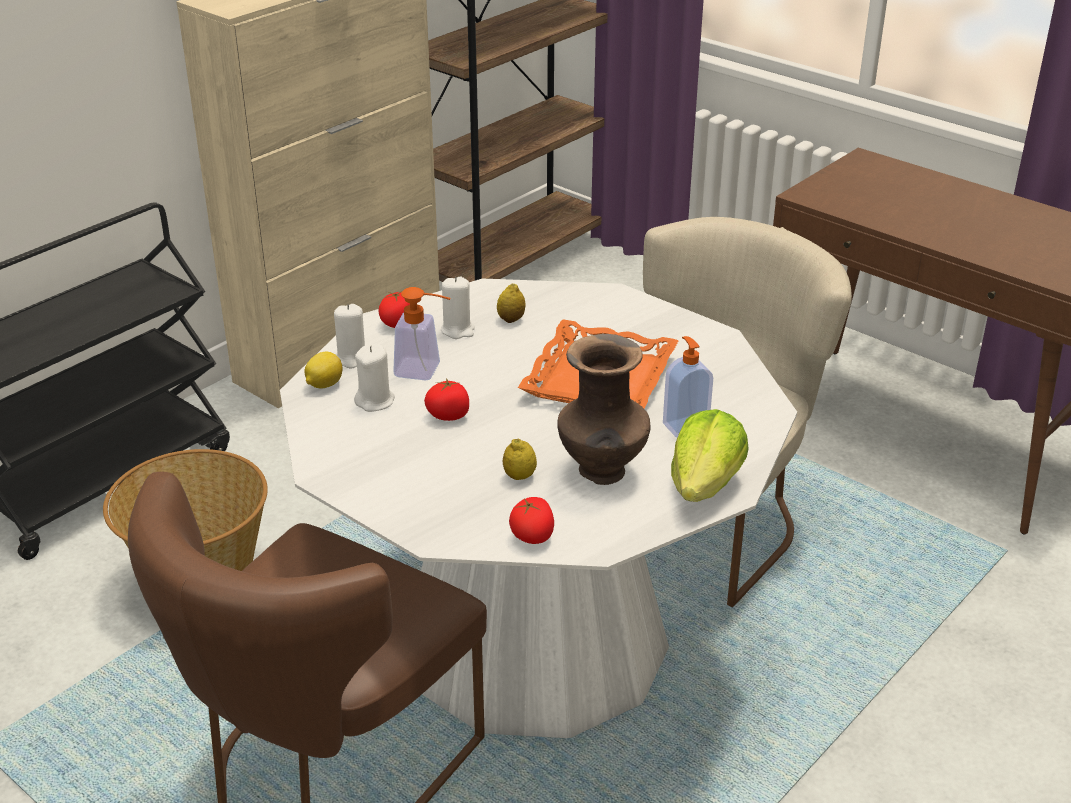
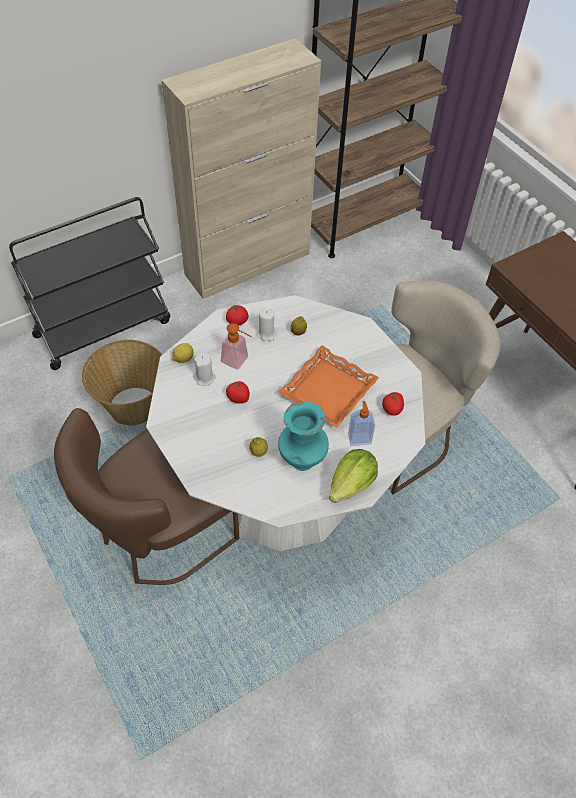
camera: 15 degrees right, 20 degrees up
(353, 358) = (204, 342): white candle -> none
(532, 536) = (249, 496): tomato -> tomato (392, 409)
(602, 473) = (302, 461): brown vase -> turquoise vase

